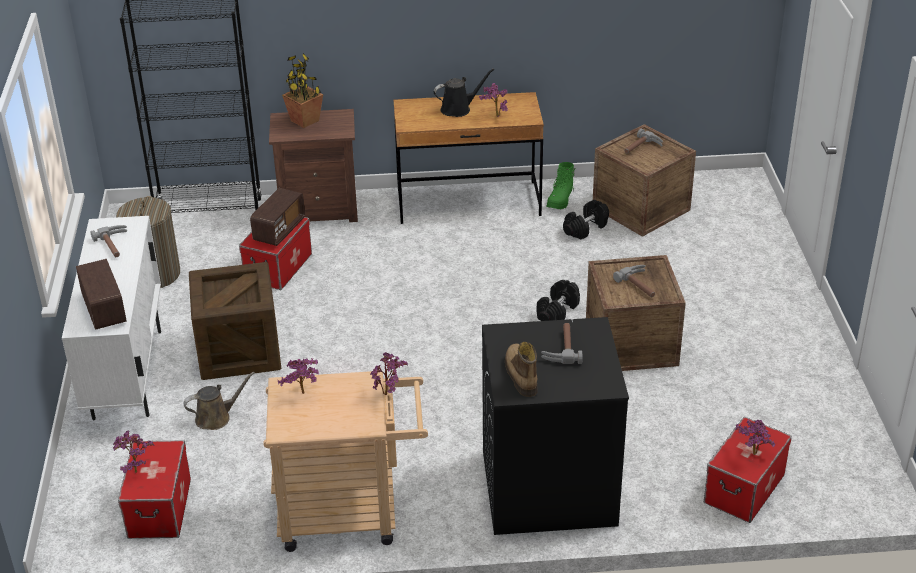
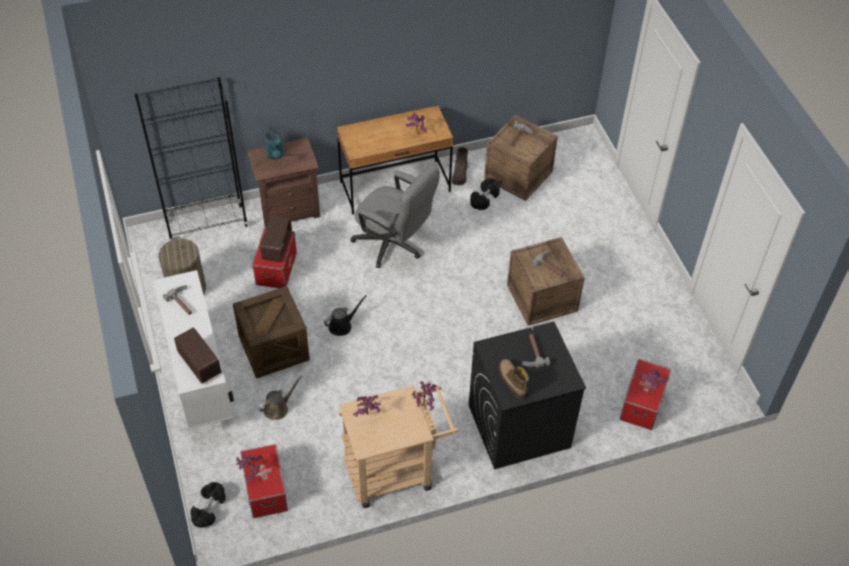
camera: 15 degrees left, 15 degrees up
(305, 121) = (276, 155): potted plant -> turquoise watering can
(444, 262) = (394, 245): none -> grey office chair
(458, 109) = (387, 130): black watering can -> black watering can (342, 325)
(557, 311) = (485, 277): black dumbbell -> black dumbbell (209, 508)
(560, 199) = (460, 174): green boot -> brown boot

